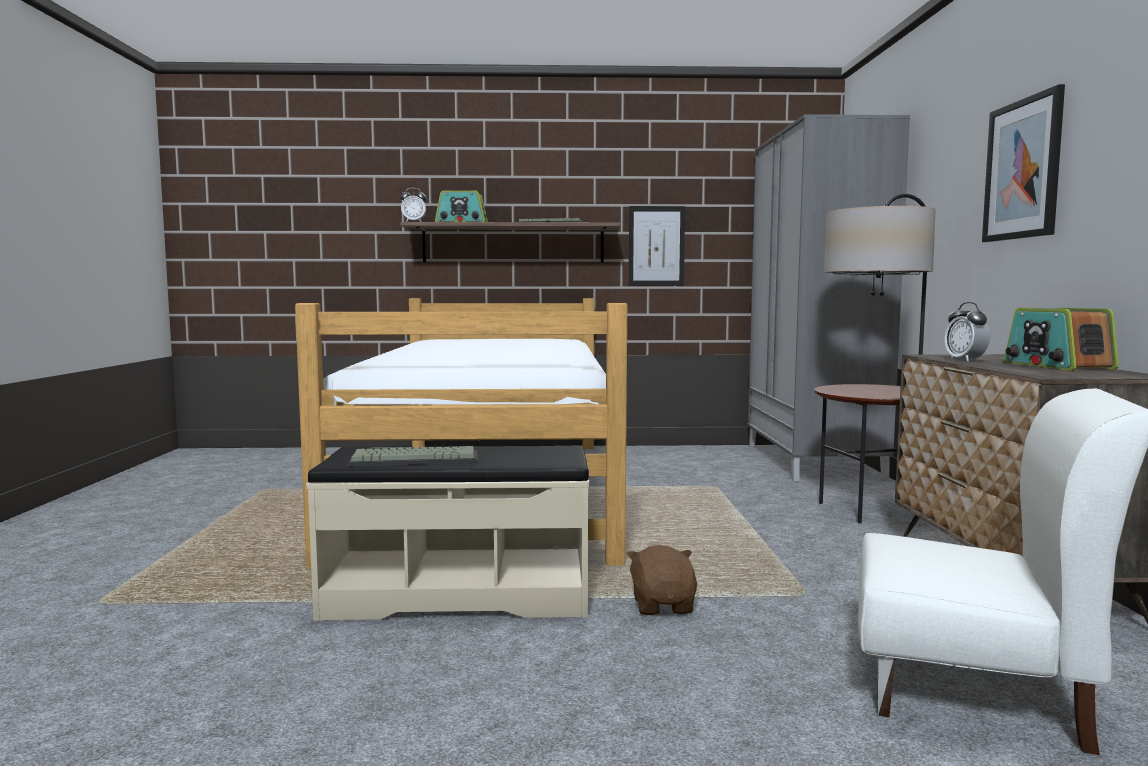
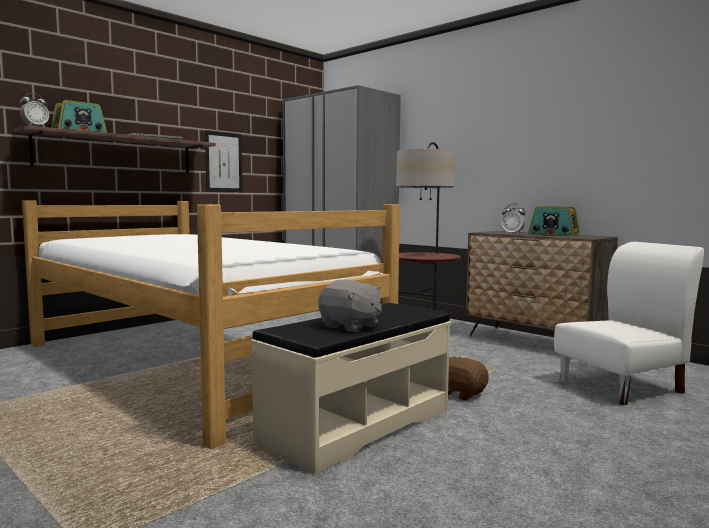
camera: 45 degrees left, 0 degrees up
(416, 459) = (350, 326): keyboard -> grey plush toy
(1023, 169) = (499, 136): picture -> none

